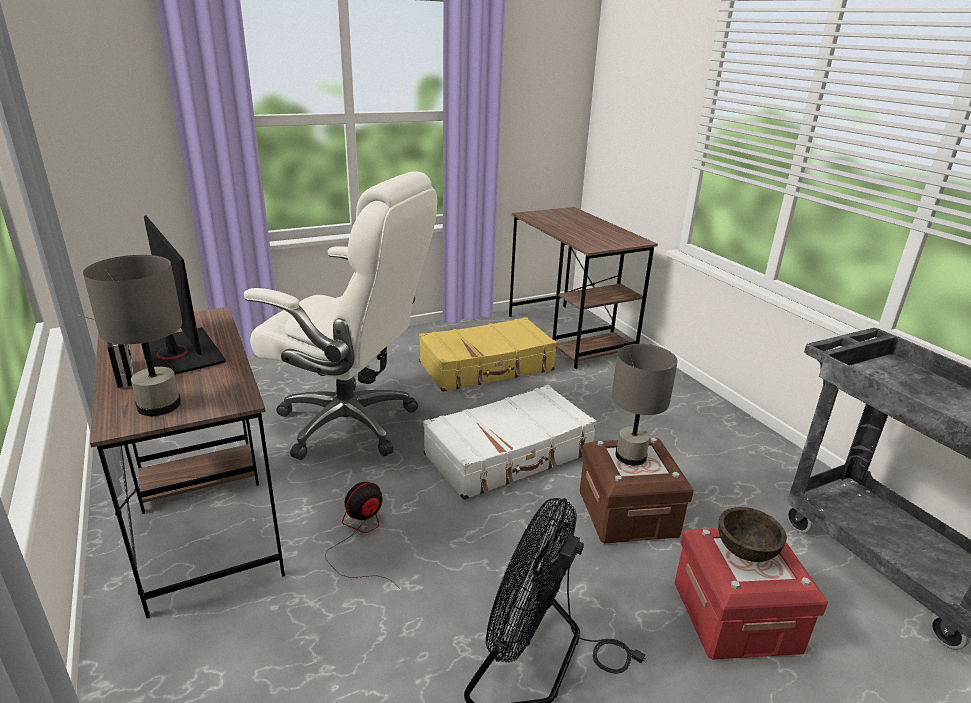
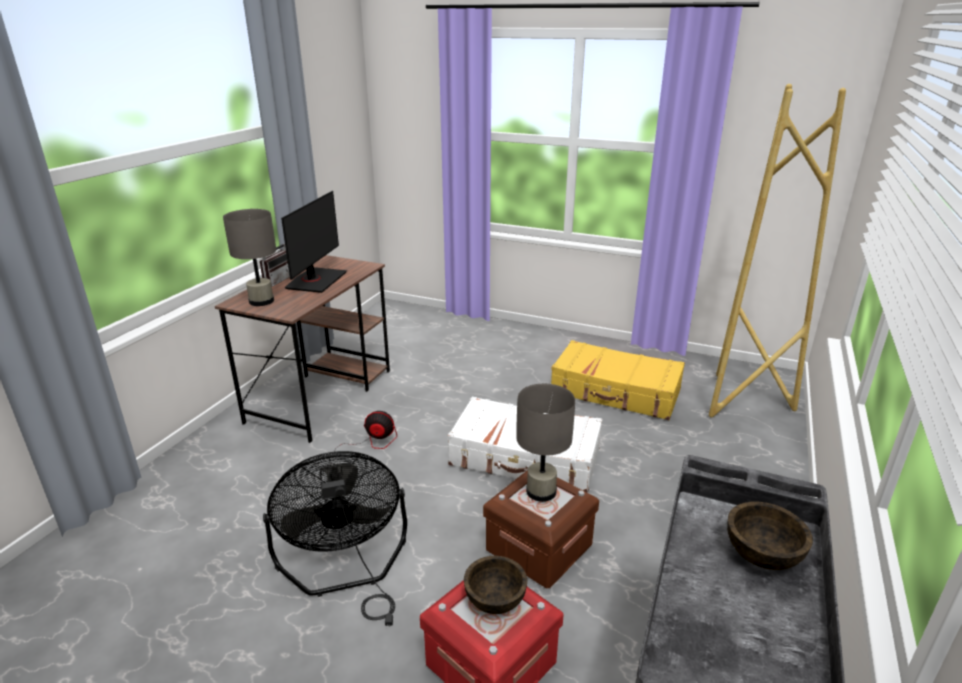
camera: 50 degrees right, 0 degrees up
(350, 424) = (461, 384): white office chair -> none
(570, 335) = (740, 401): brown desk -> yellow clothes rack
(912, 383) = (761, 554): none -> brown bowl

